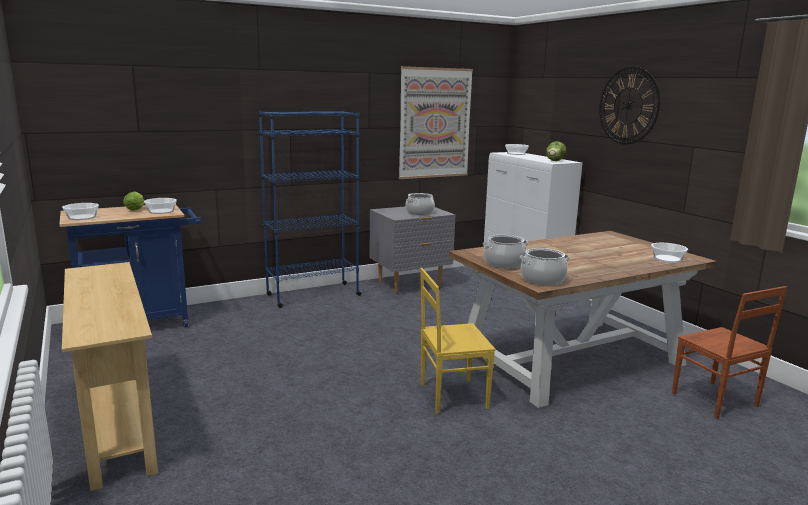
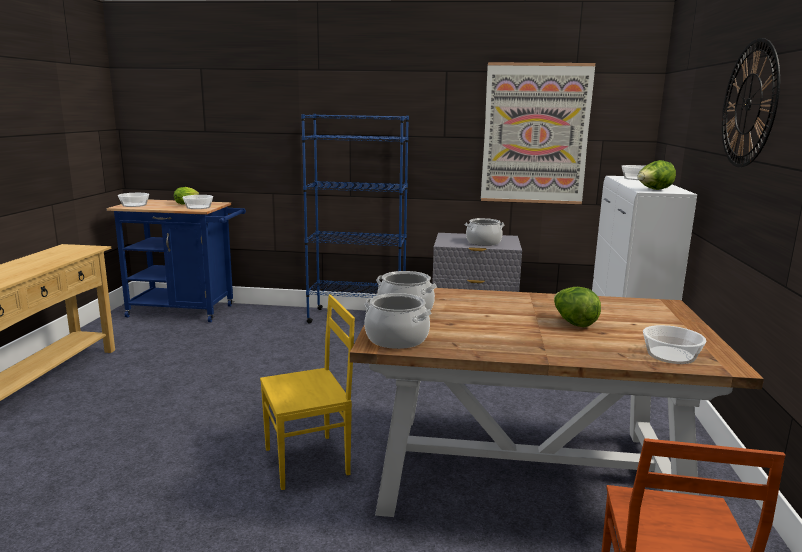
camera: 35 degrees right, 0 degrees up
(451, 395) = (308, 461): yellow chair -> yellow chair turned 135 degrees clockwise
(596, 252) = (573, 323): none -> lettuce

